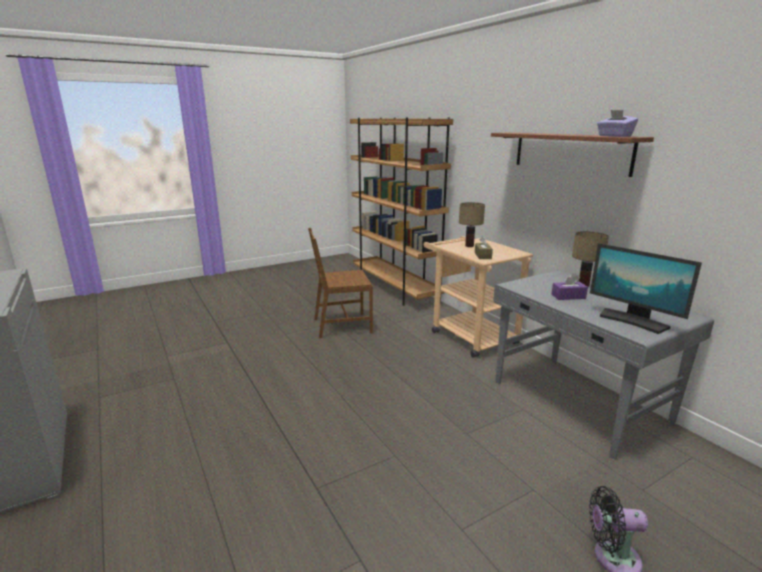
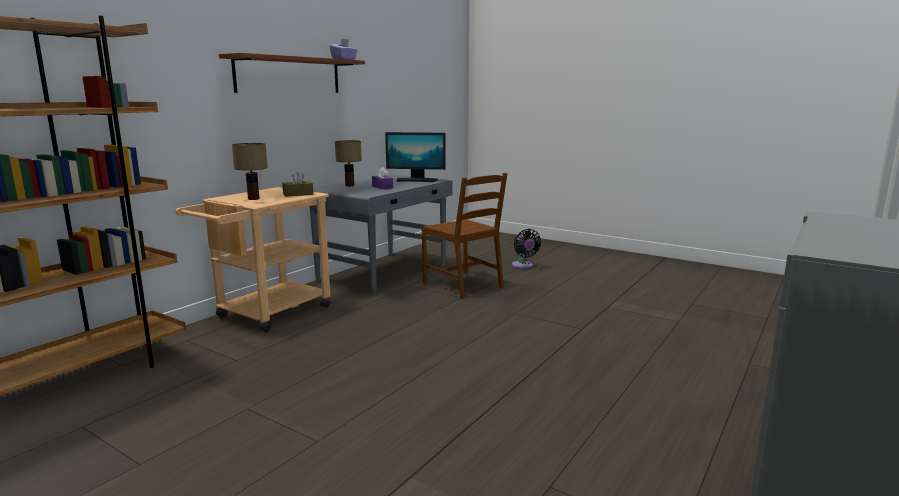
camera: 115 degrees left, 5 degrees down
(341, 325) = (261, 397): brown chair -> brown chair (464, 285)
(633, 321) = (416, 180): monitor -> monitor turned 75 degrees clockwise

